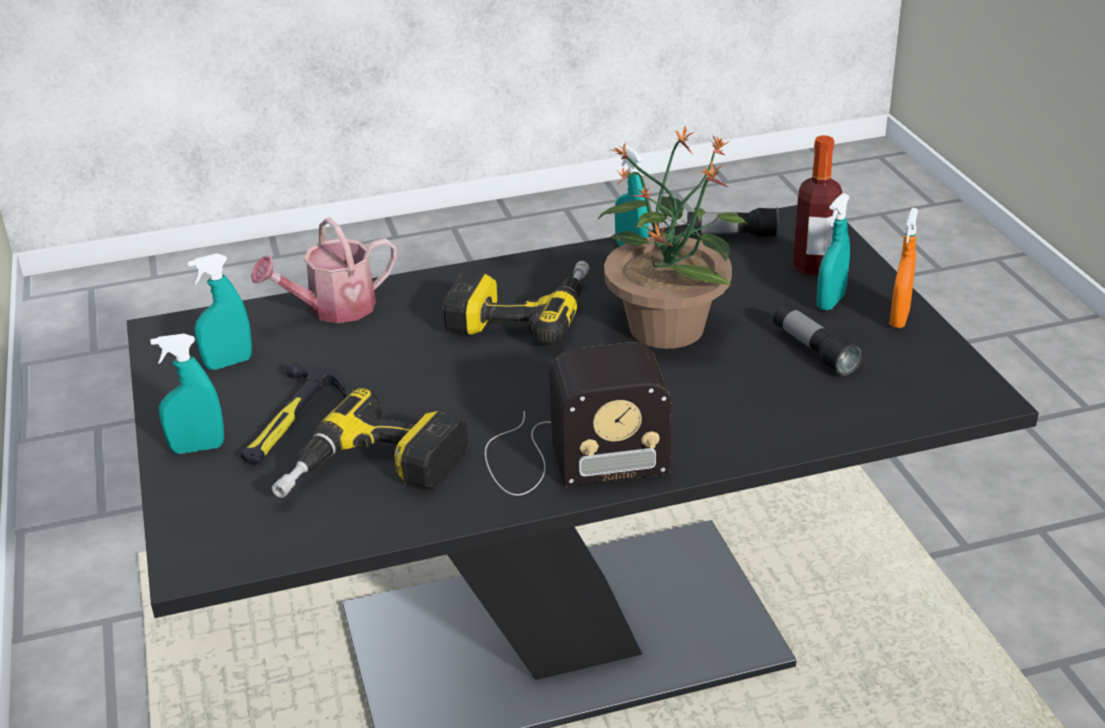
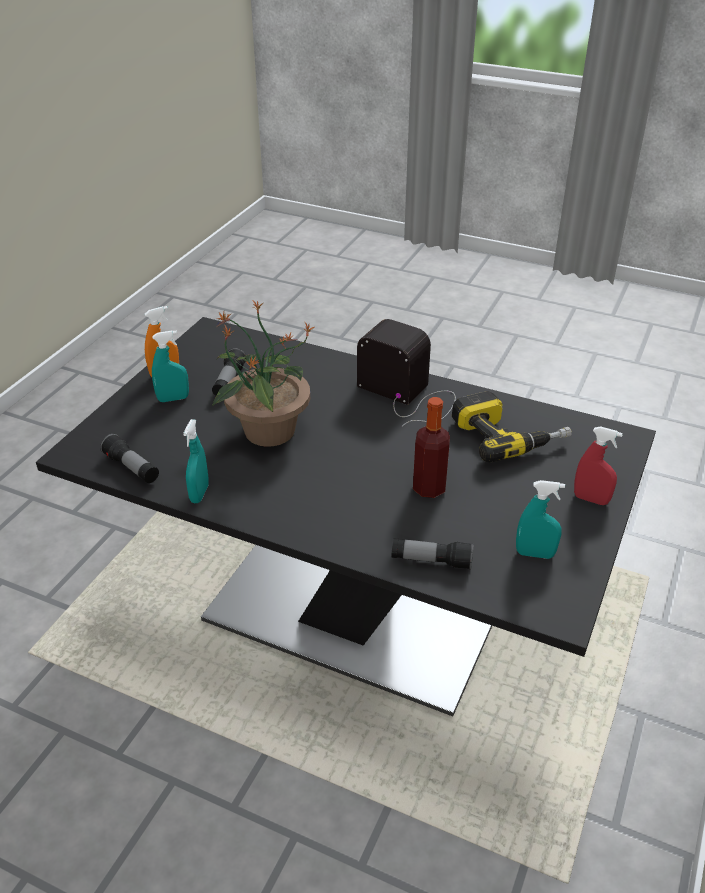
camera: 140 degrees left, 5 degrees up
(197, 448) = (591, 499): turquoise spray bottle -> red spray bottle
(290, 420) = (526, 489): hammer -> none
(333, 309) = (431, 561): watering can -> flashlight
(522, 312) = (324, 486): power drill -> none
(814, 266) = (137, 422): bottle -> bottle (429, 488)

